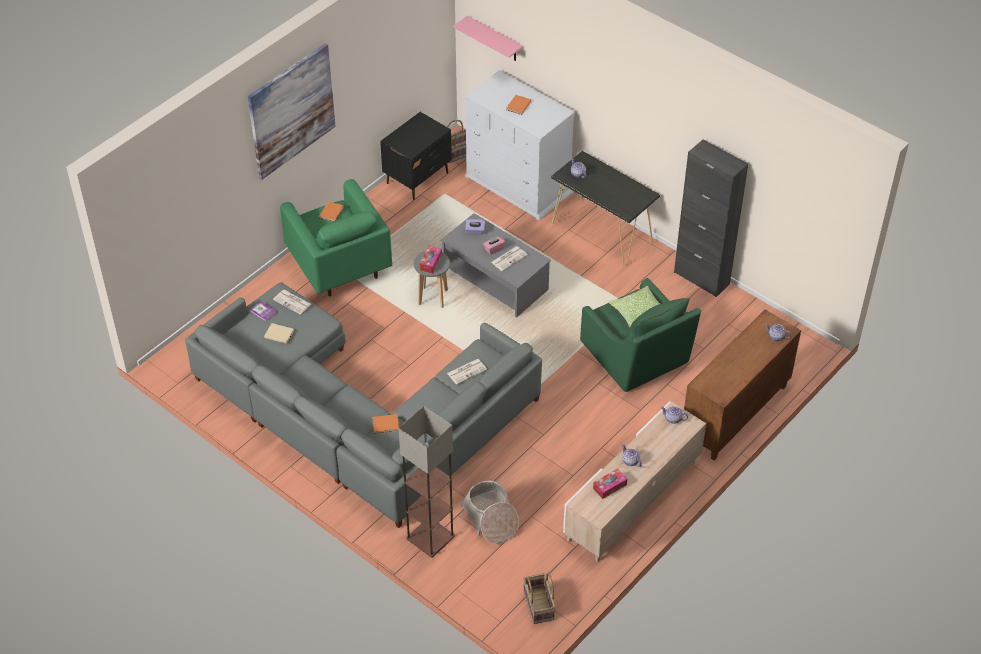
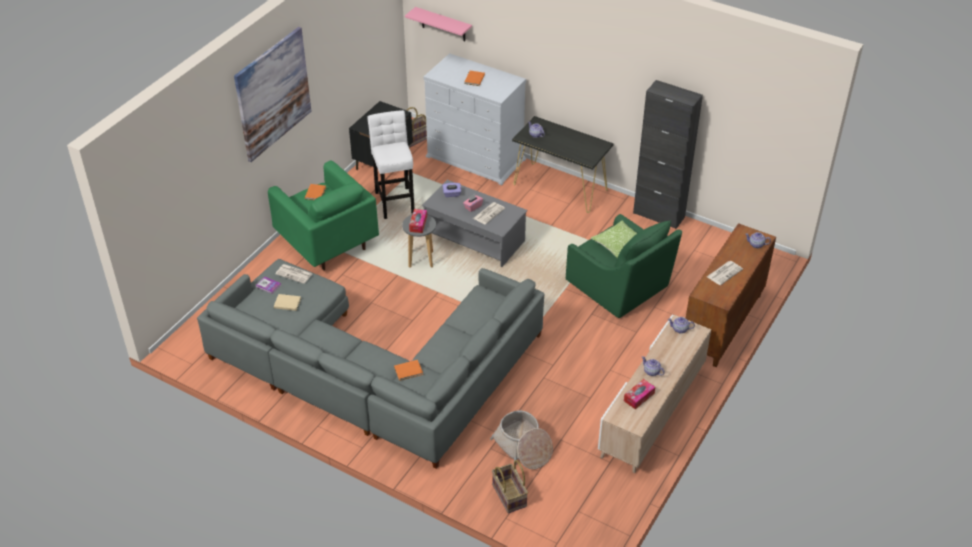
camera: 10 degrees left, 5 degrees down
(420, 225) = (395, 201): none -> white stool
(429, 537) = (468, 473): floor lamp -> none
(467, 371) = (474, 314): newspaper -> newspaper (724, 273)
(539, 605) = (590, 522): basket -> basket (510, 495)

